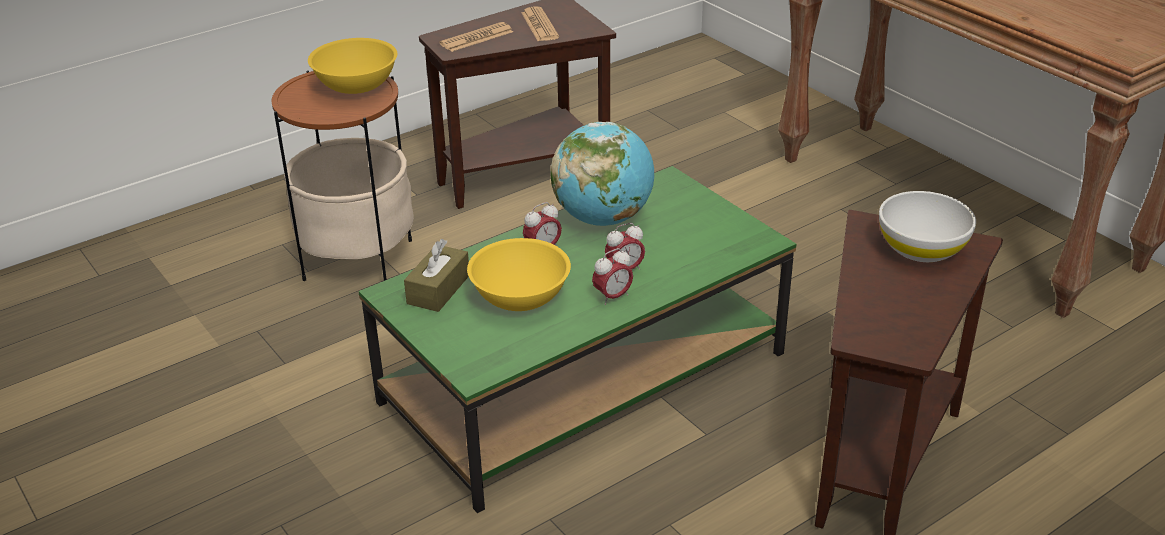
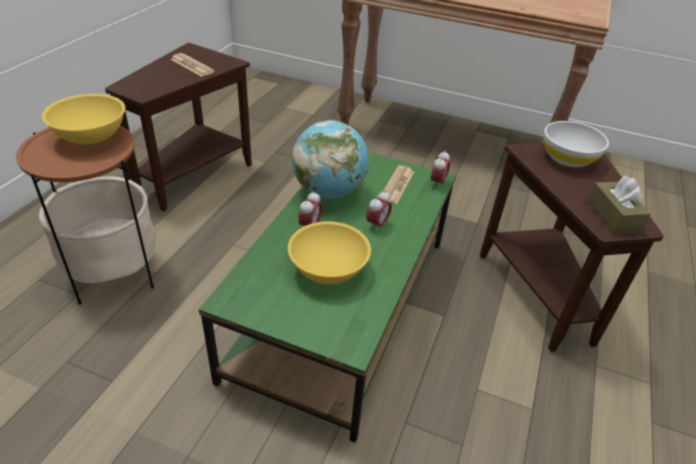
camera: 35 degrees left, 5 degrees up
(438, 289) = (263, 284): brown tissue box -> brown tissue box (613, 216)
(476, 38) = (153, 82): newspaper -> newspaper (397, 185)
(612, 297) = (388, 247): alarm clock -> alarm clock (437, 183)

